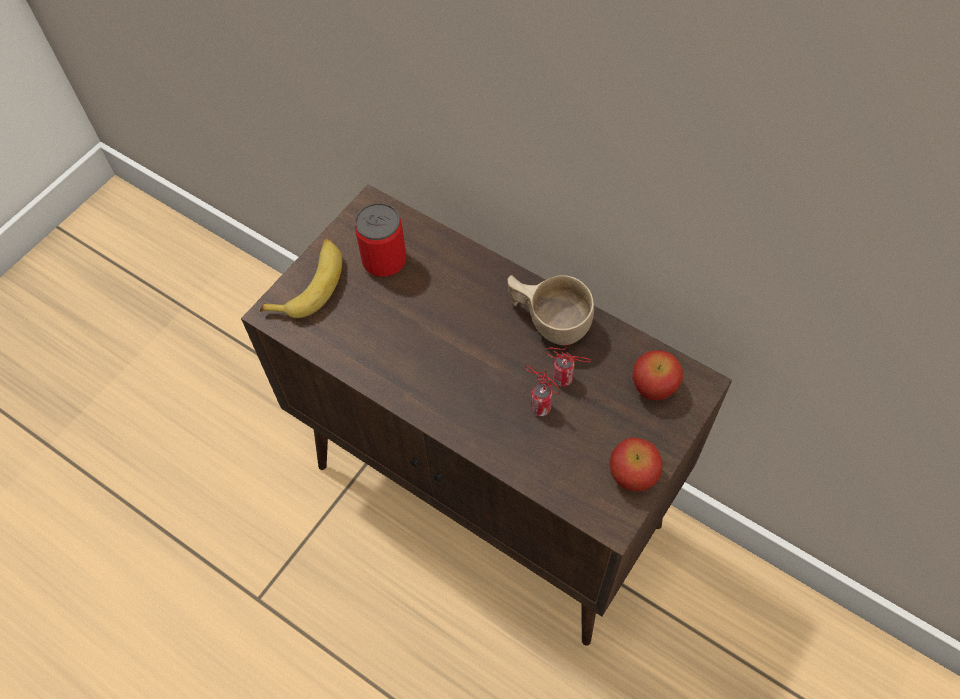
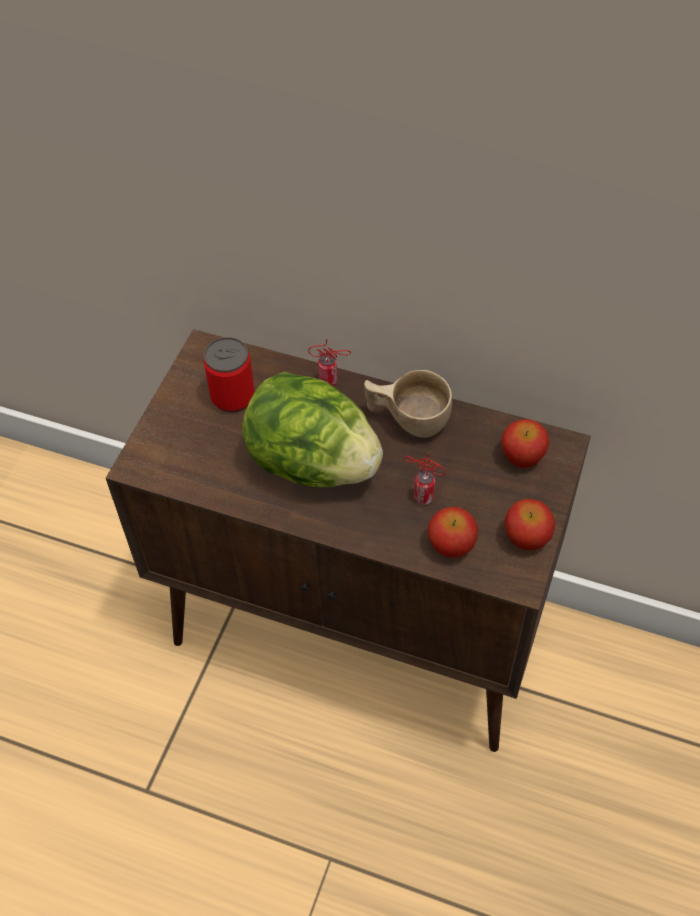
camera: 15 degrees left, 5 degrees down
(310, 284) = (165, 432): banana -> none
(441, 346) = (312, 462): none -> lettuce
(553, 466) = (451, 546): none -> apple
(565, 379) = (439, 467): can -> can (331, 381)

